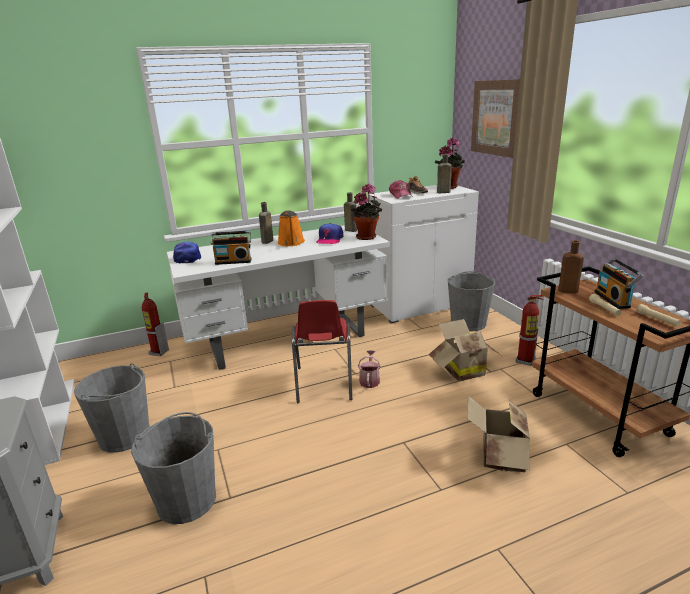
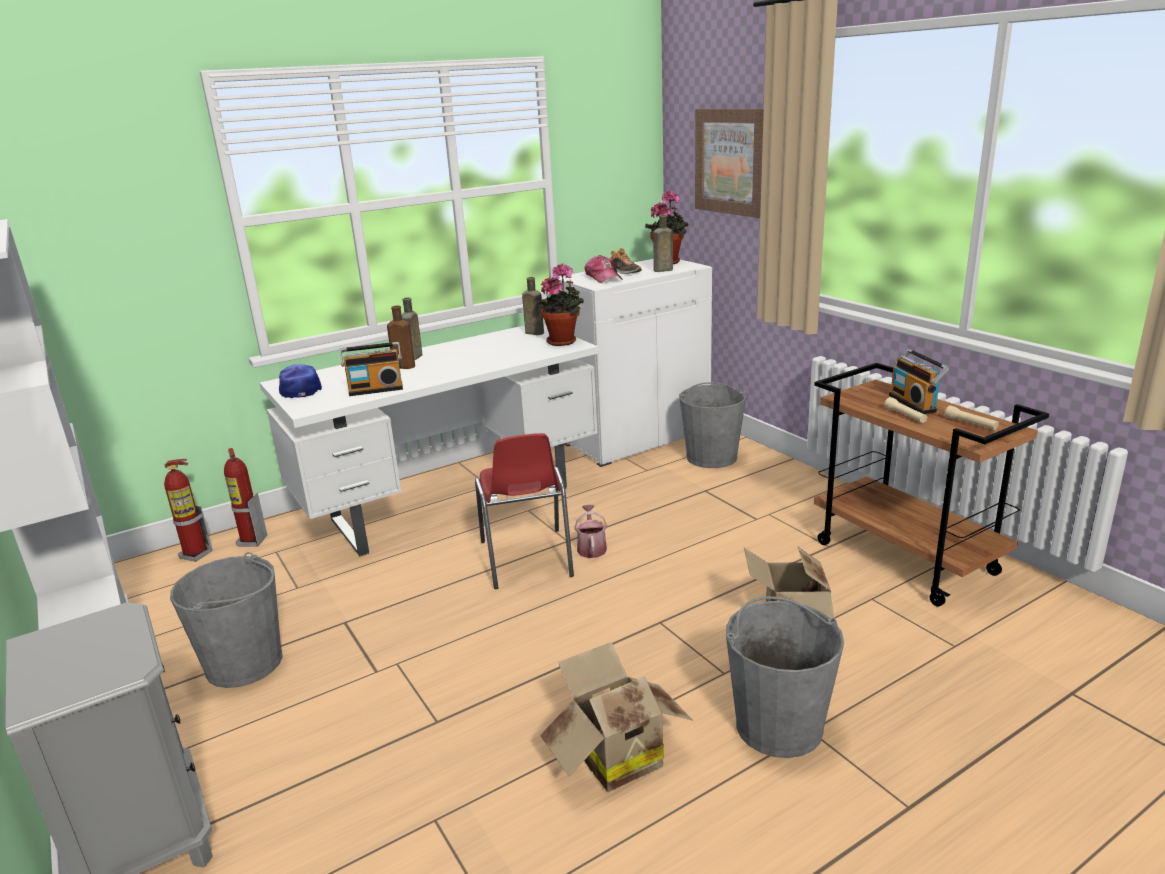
camera: 10 degrees left, 0 degrees up
(187, 500) = (374, 733): grey bucket -> grey bucket (778, 725)
(291, 243) = (452, 357): orange watering can -> none
(329, 239) = (508, 348): cap -> none
(461, 370) = (716, 522): cardboard box -> cardboard box (613, 757)
(525, 361) = (800, 500): fire extinguisher -> fire extinguisher (196, 554)
(566, 291) = (853, 397): brown bottle -> brown bottle (402, 367)

